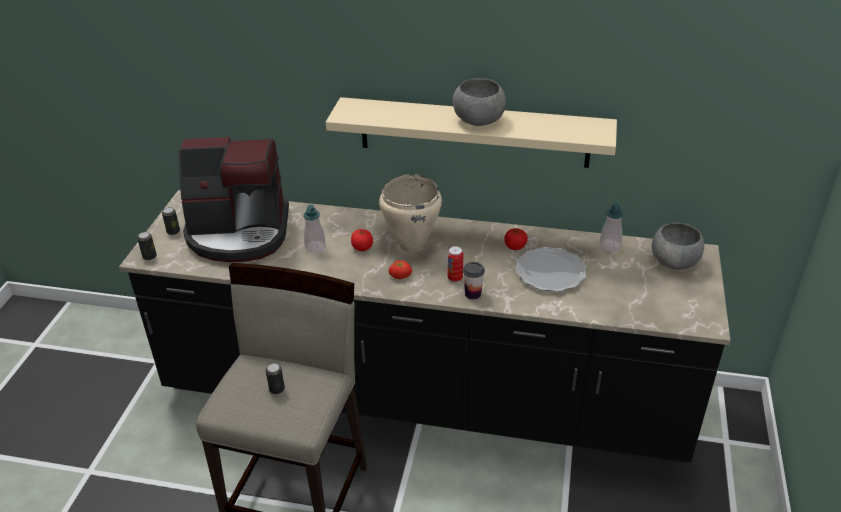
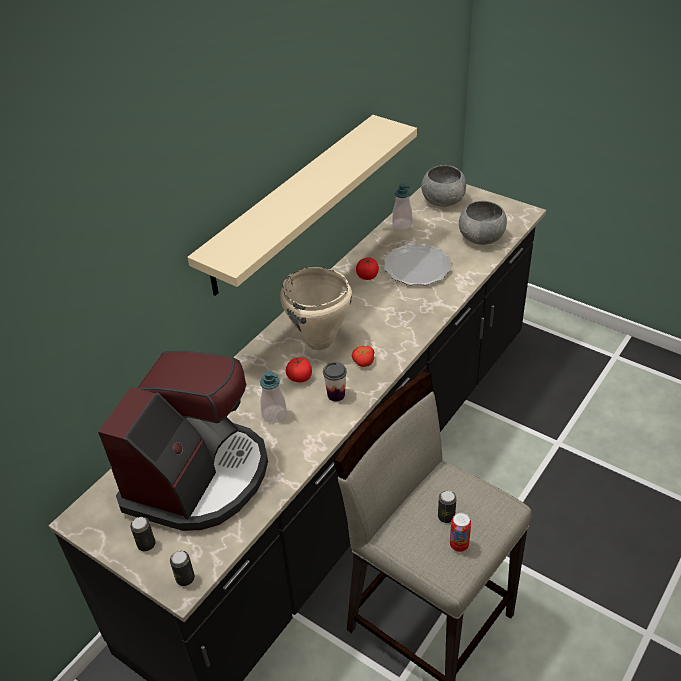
camera: 65 degrees left, 5 degrees up
(455, 278) = (390, 326): can -> can (459, 545)
(473, 294) = (420, 322): cup -> cup (336, 395)
(478, 120) = (316, 181): grey bowl -> grey bowl (480, 238)

